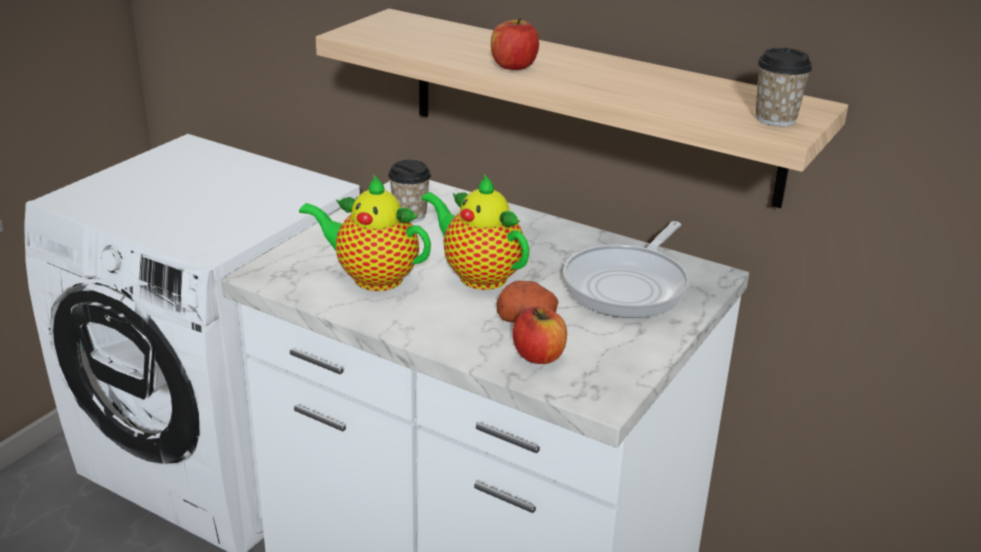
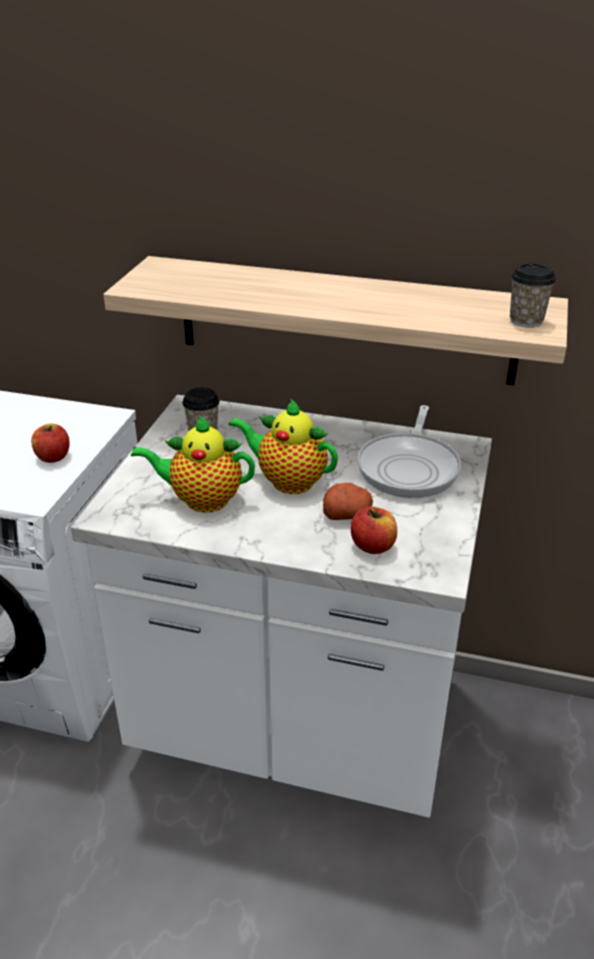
camera: 15 degrees left, 5 degrees up
(513, 66) = (292, 300): apple -> apple (53, 457)

